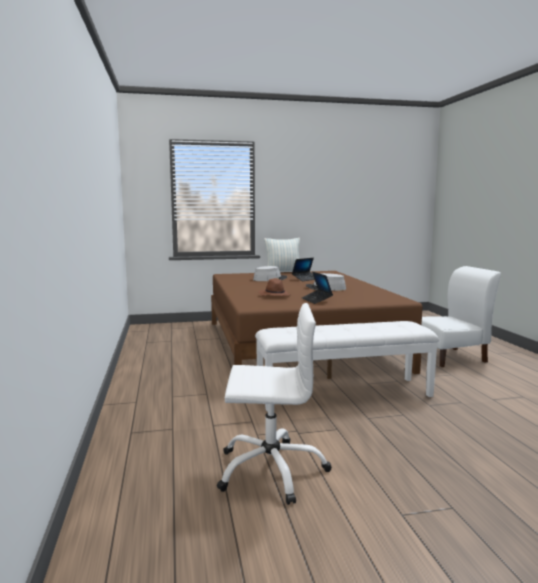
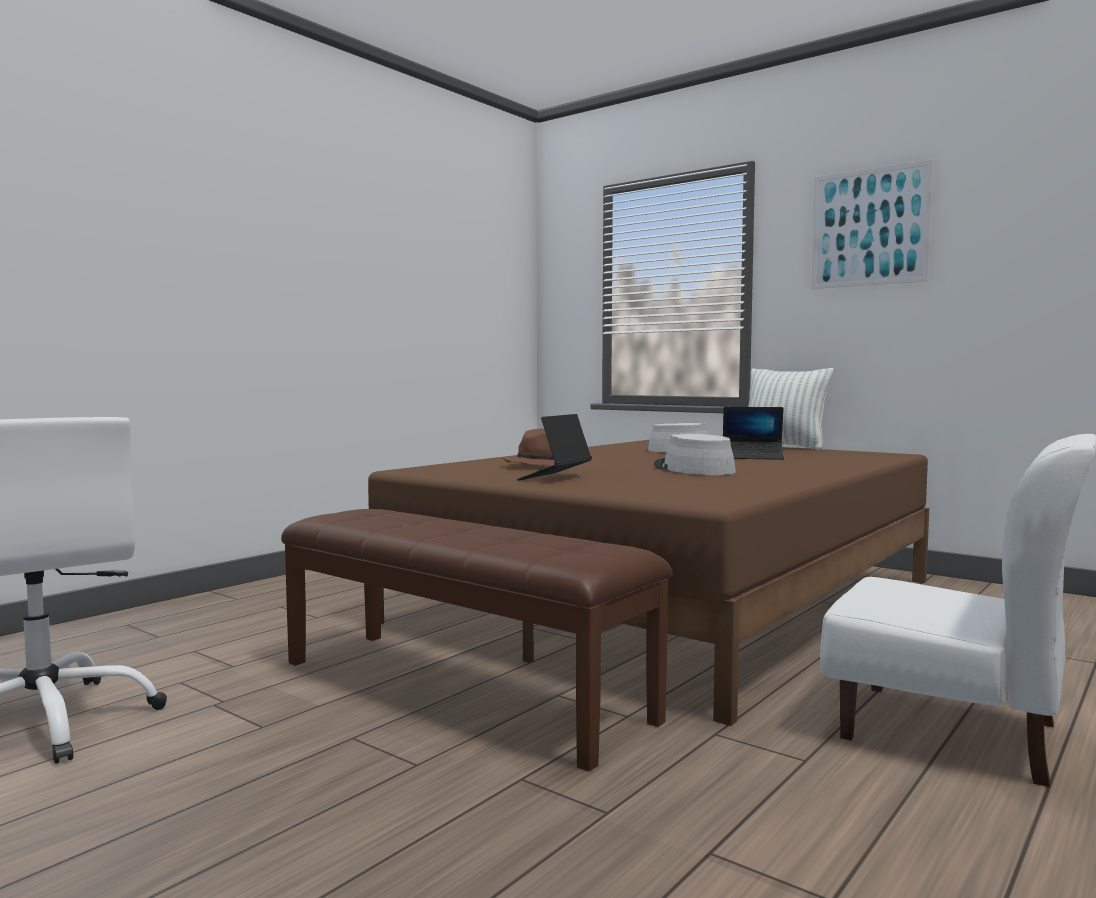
camera: 50 degrees right, 5 degrees down
(305, 179) = (869, 227): none -> picture
(343, 393) = (462, 689): white bench -> brown bench

